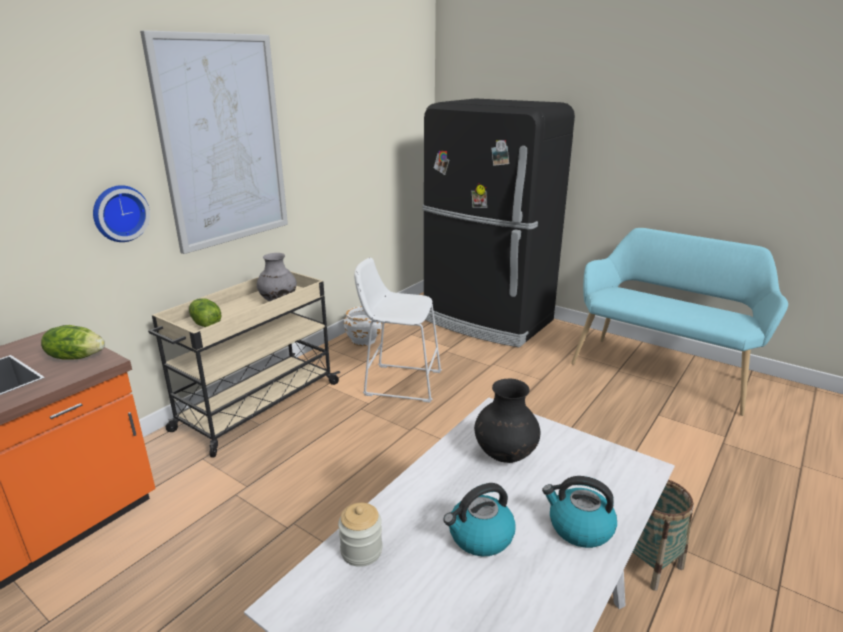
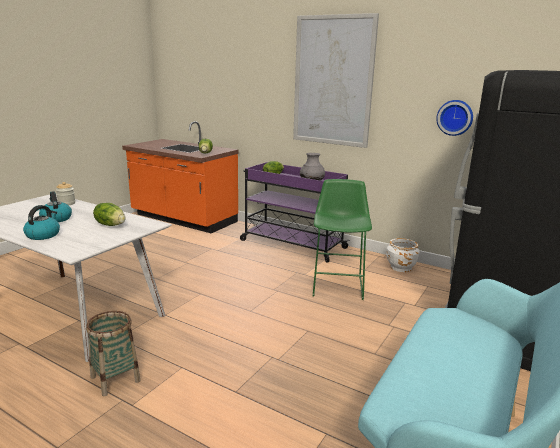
camera: 85 degrees right, 5 degrees down
(119, 213) = (271, 107): wall clock -> wall clock (455, 117)
(257, 407) = (291, 244): beige cart -> purple cart
(399, 382) = (338, 283): white stool -> green stool
(504, 454) = (111, 225): black vase -> lettuce

